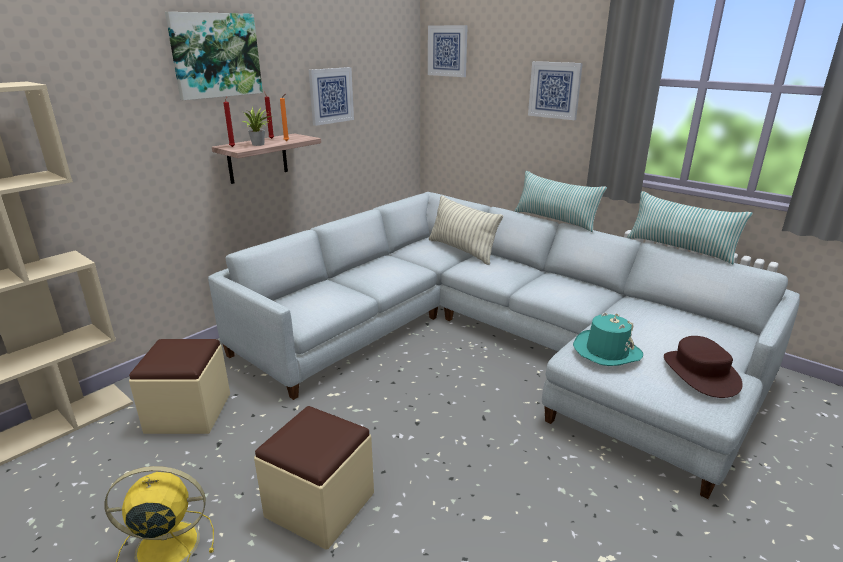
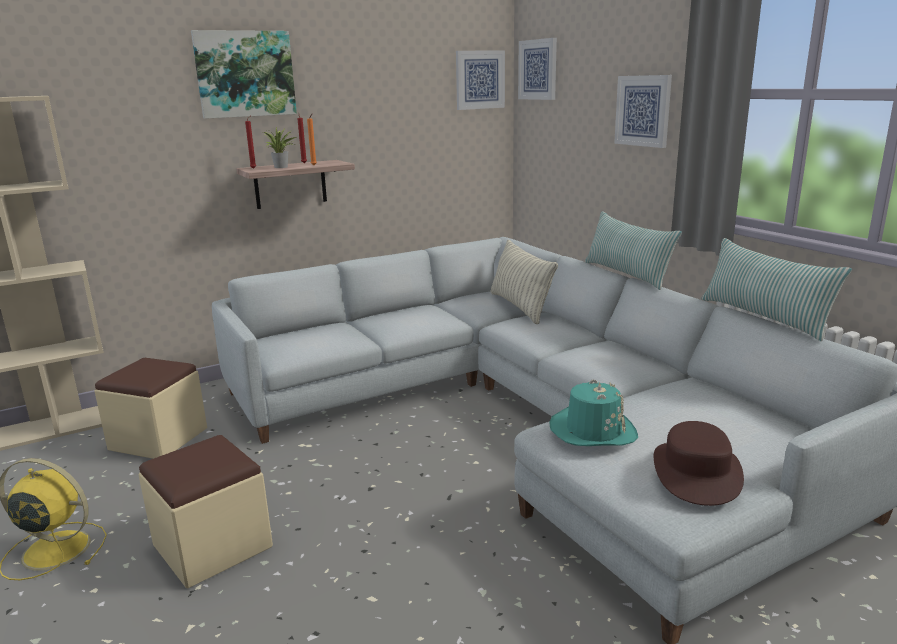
camera: 20 degrees right, 5 degrees down
(331, 95) = (386, 120): picture -> picture (479, 80)

